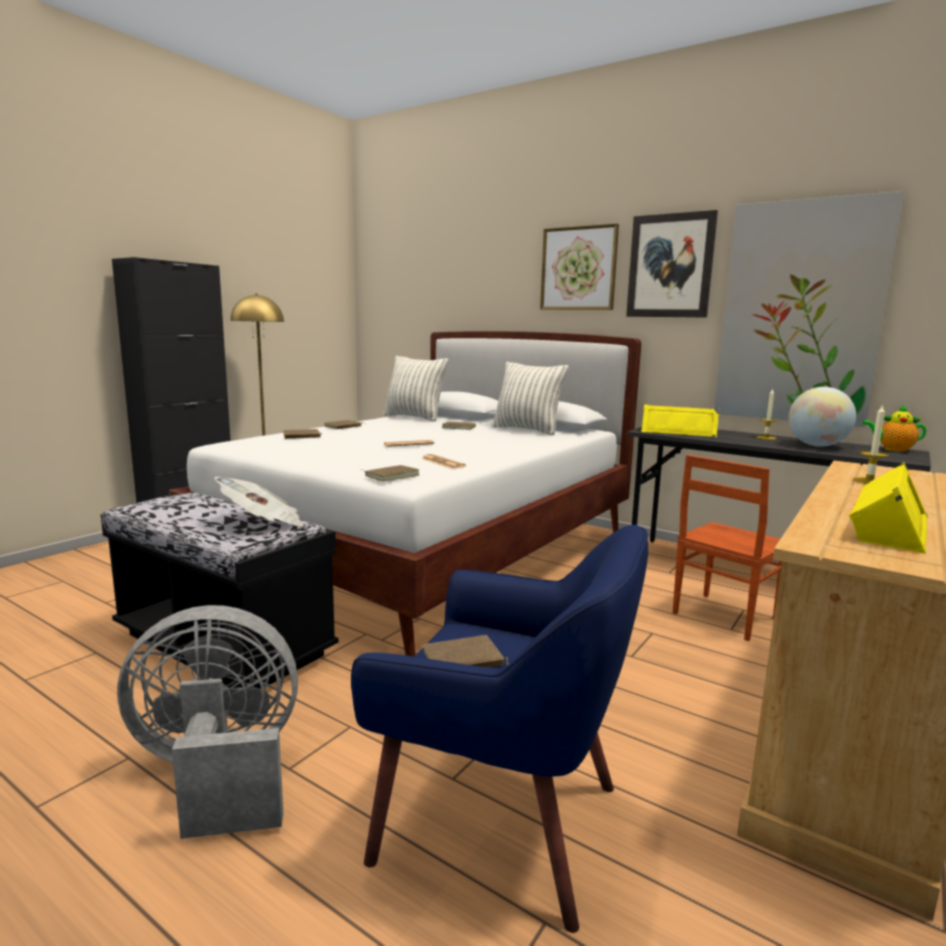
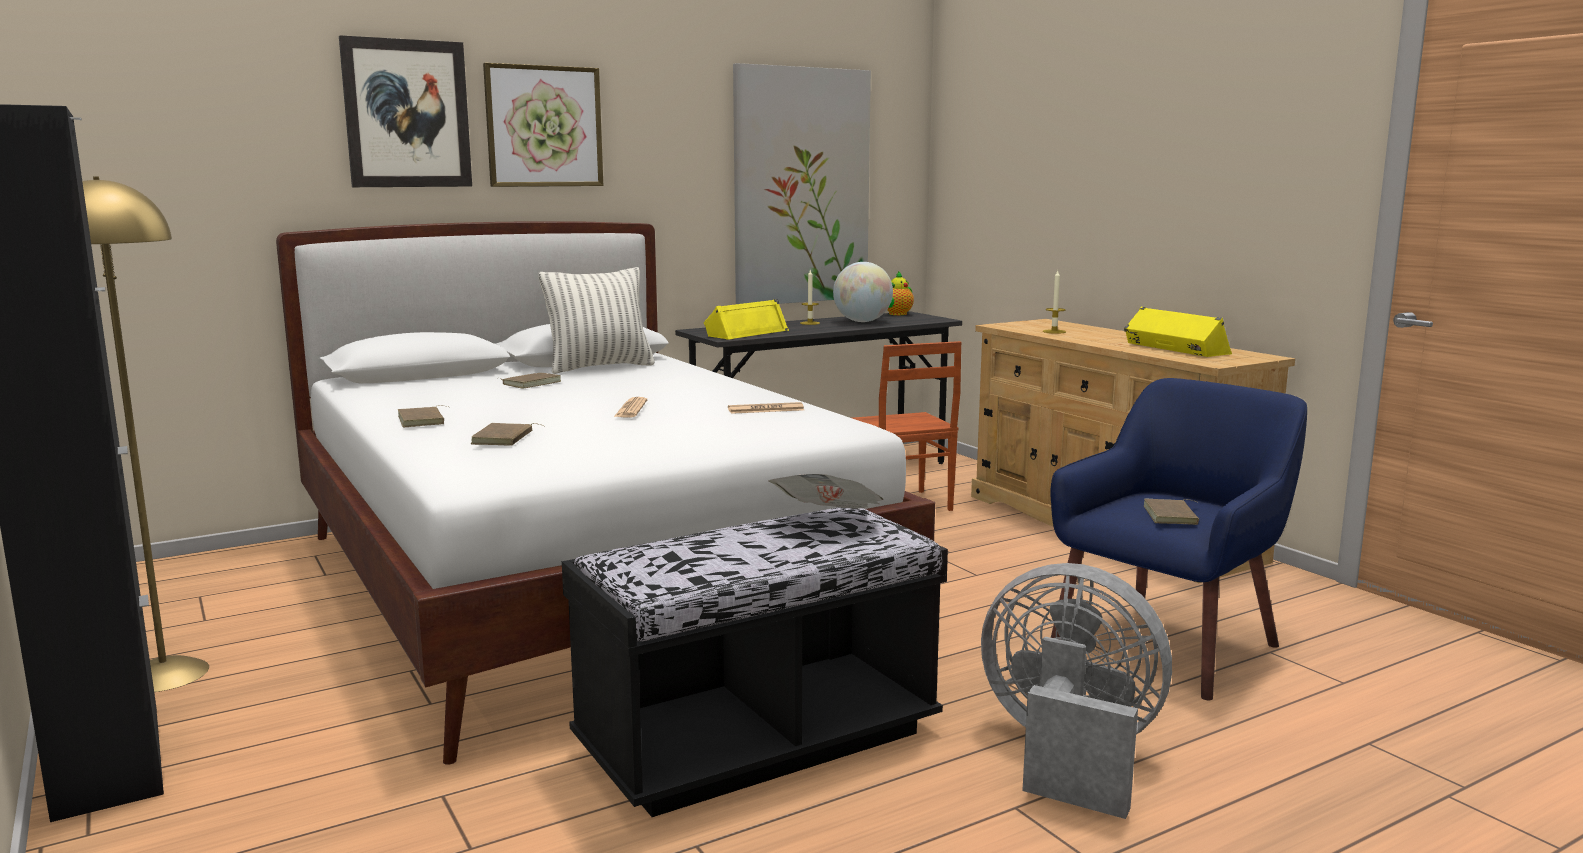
camera: 65 degrees left, 0 degrees up
(218, 774) = (1068, 755): grey fan -> grey fan turned 105 degrees clockwise
(391, 476) = (820, 429): brown book -> none
(414, 417) = (394, 389): pillow -> none
(670, 266) = (668, 130): picture -> picture (407, 114)

